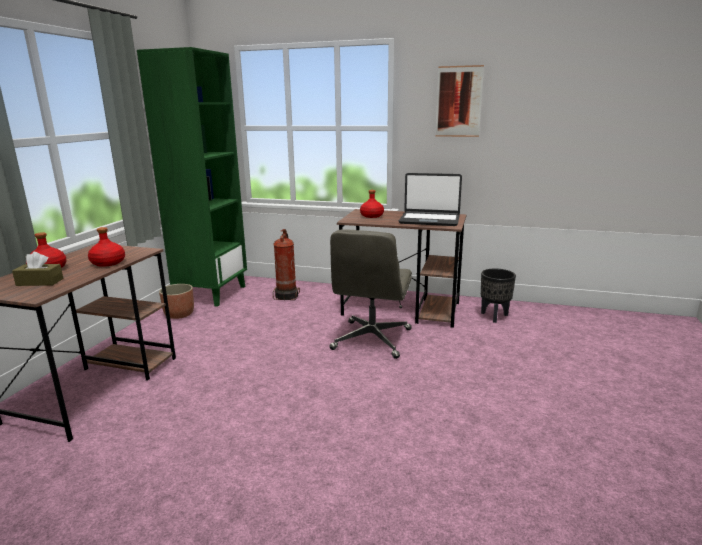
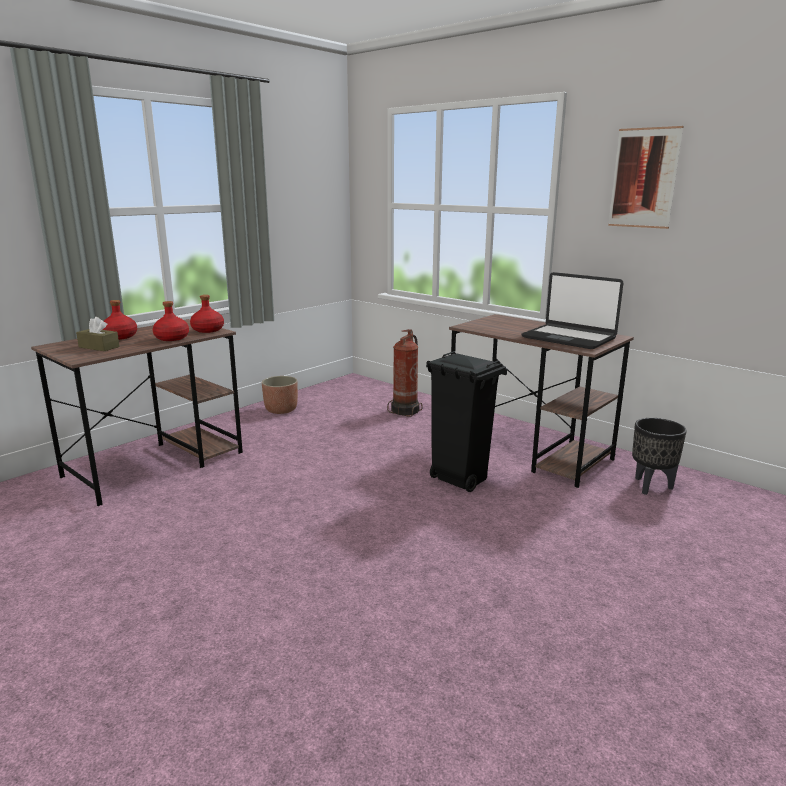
camera: 25 degrees right, 0 degrees up
(211, 293) = (330, 394): green bookcase -> none
(371, 216) = (501, 324): red bottle -> red bottle (207, 330)
(372, 340) = (459, 479): grey office chair -> black trash can

